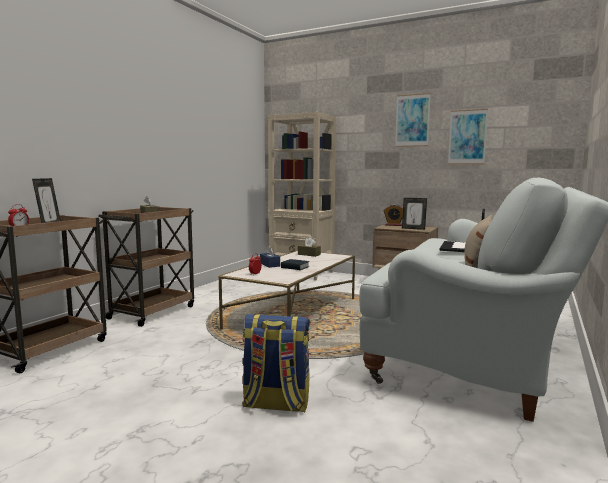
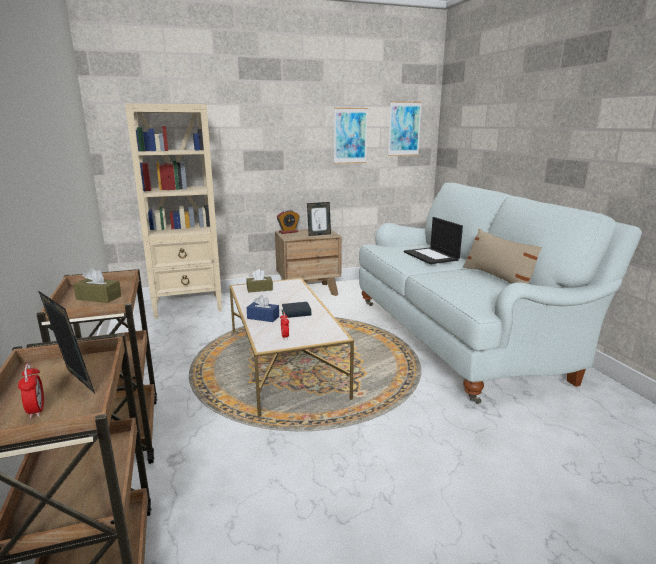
camera: 45 degrees left, 10 degrees up
(275, 404) = (463, 466): backpack -> none
(412, 120) = (296, 115): picture -> picture (404, 129)

